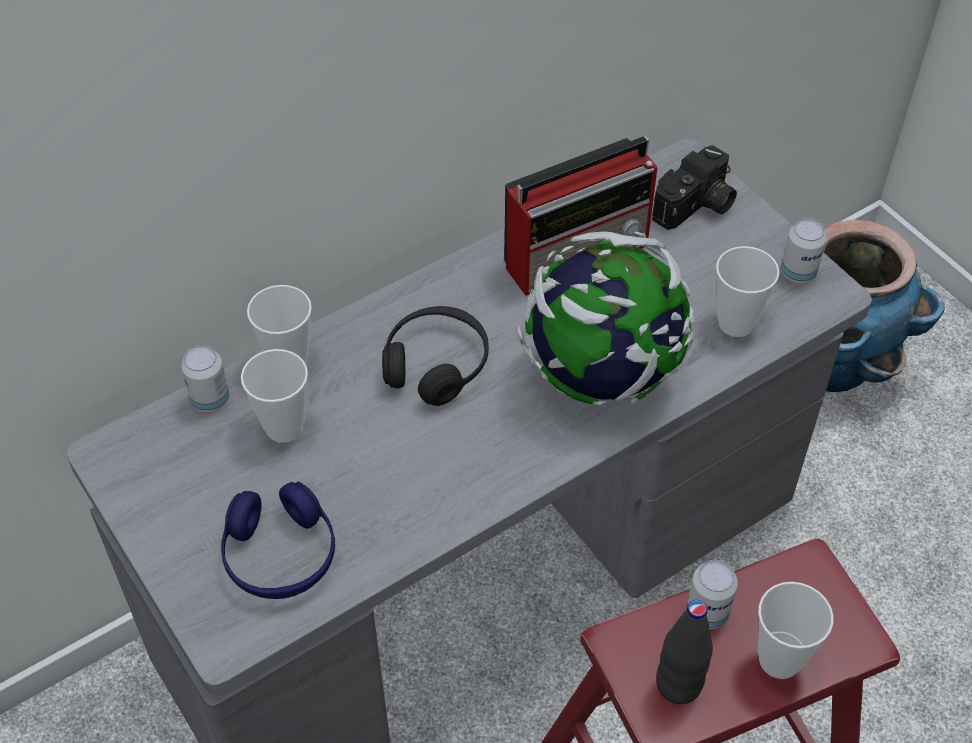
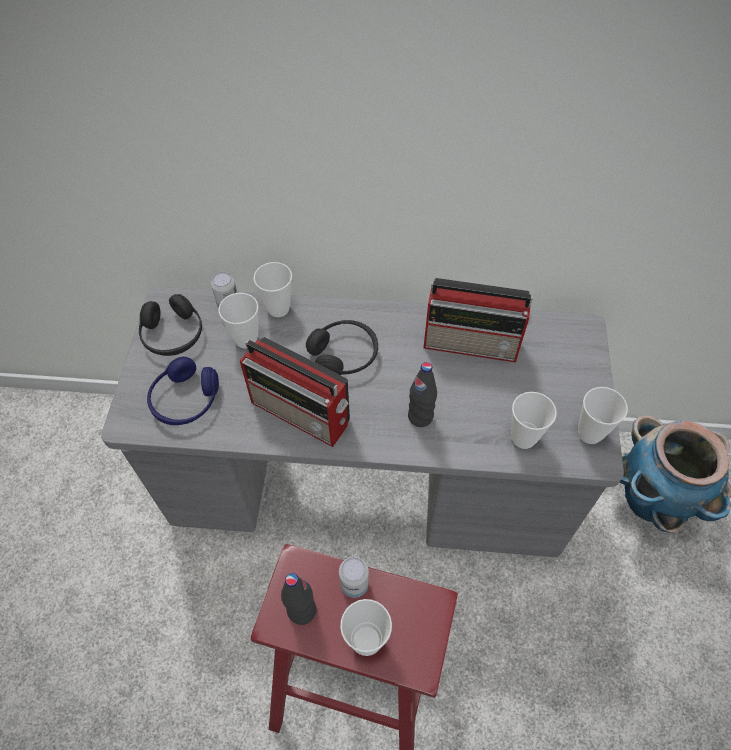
camera: 40 degrees right, 5 degrees up
(170, 487) = (173, 334): none -> black headphones
(455, 467) = (302, 414): none -> radio
(601, 376) = (420, 417): globe -> black bottle
(696, 207) = (566, 358): camera -> none
(798, 273) = (590, 433): can -> cup

